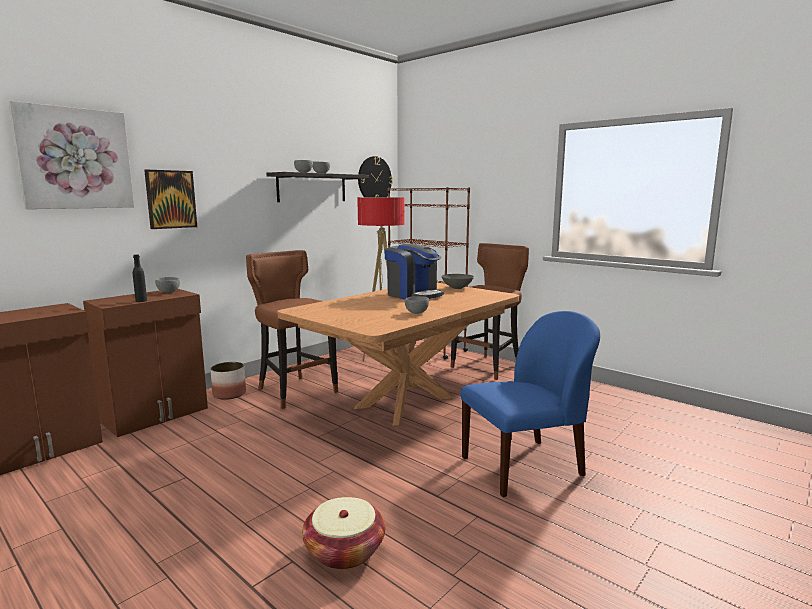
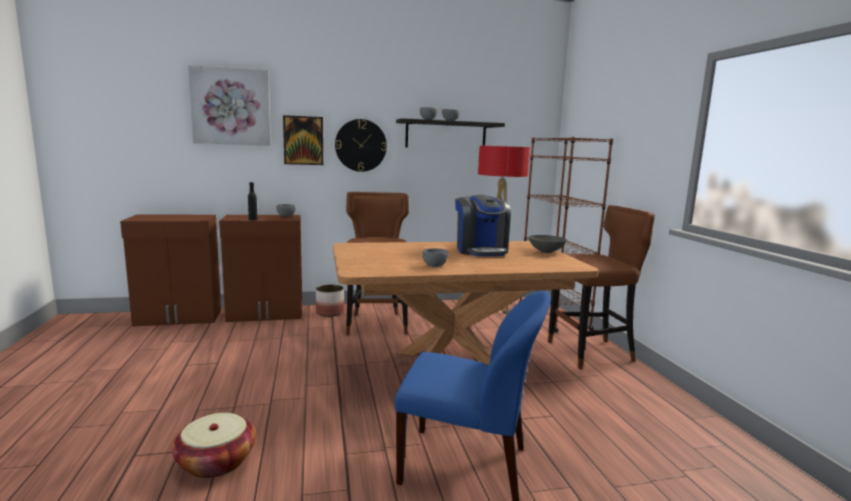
camera: 35 degrees right, 0 degrees up
(374, 179) = (526, 129): wall clock -> wall clock (361, 145)

